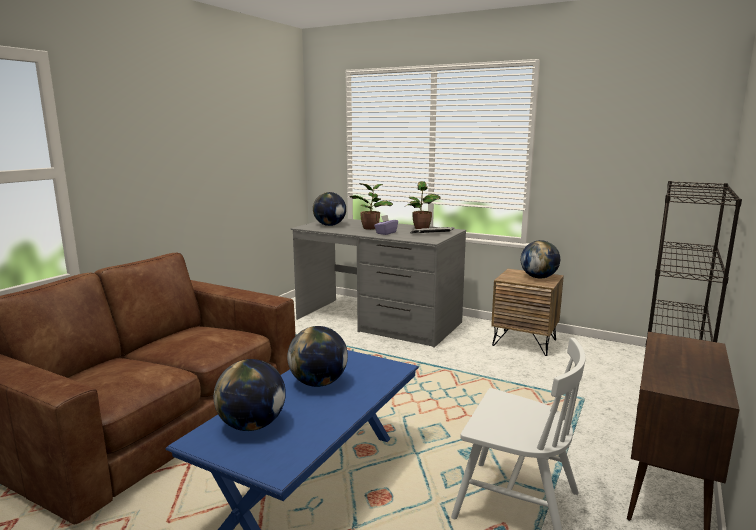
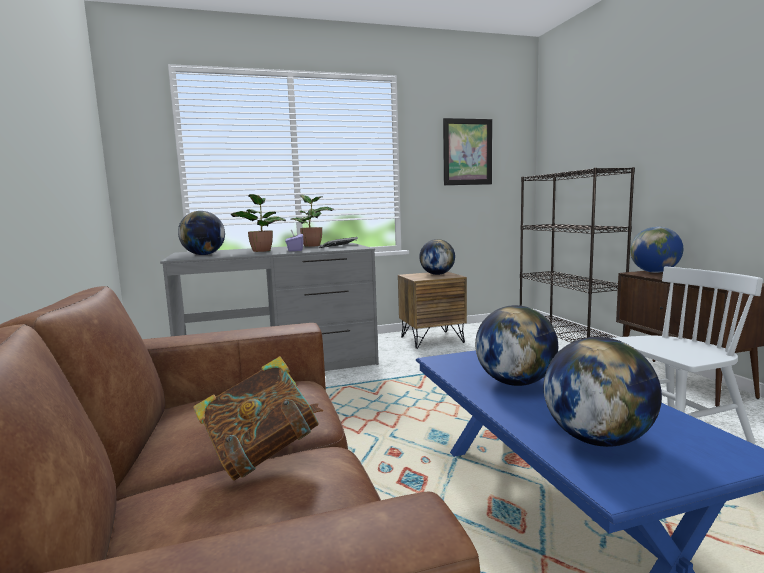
camera: 45 degrees left, 5 degrees down
(152, 361) = (262, 456): none -> book
(622, 142) = (467, 152): none -> picture
(690, 344) = (654, 272): none -> globe

